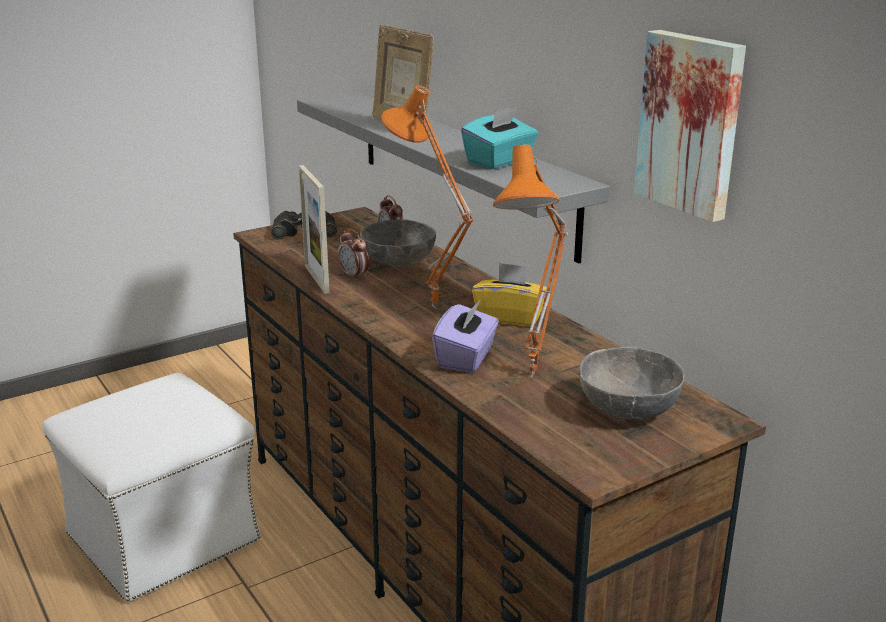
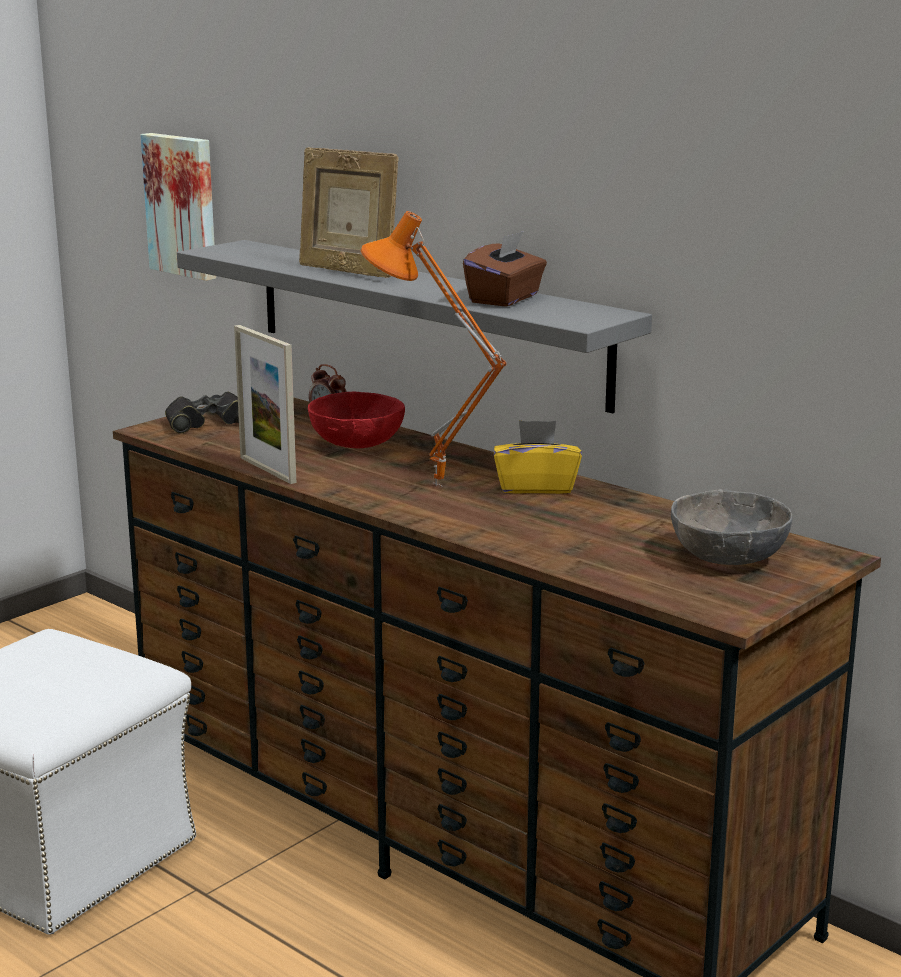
camera: 15 degrees left, 5 degrees down
(354, 276) = (313, 463): alarm clock -> none
(398, 261) = (356, 443): grey bowl -> red bowl
(466, 358) = (515, 530): purple tissue box -> none
(499, 161) = (505, 299): turquoise tissue box -> brown tissue box
(537, 376) = (608, 538): orange table lamp -> none
(691, 123) = (760, 230): picture -> picture (183, 205)

